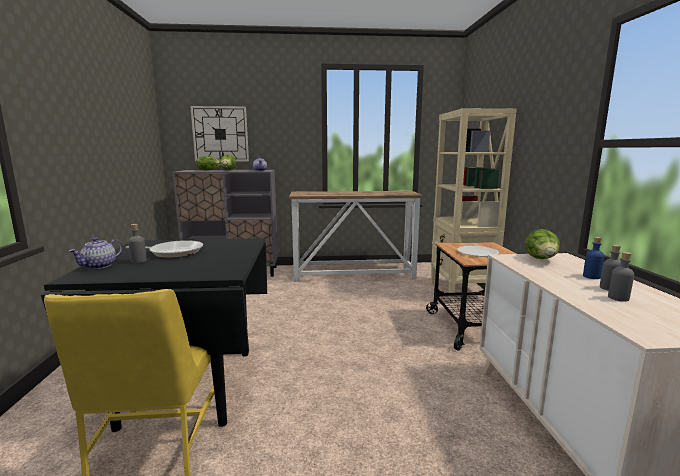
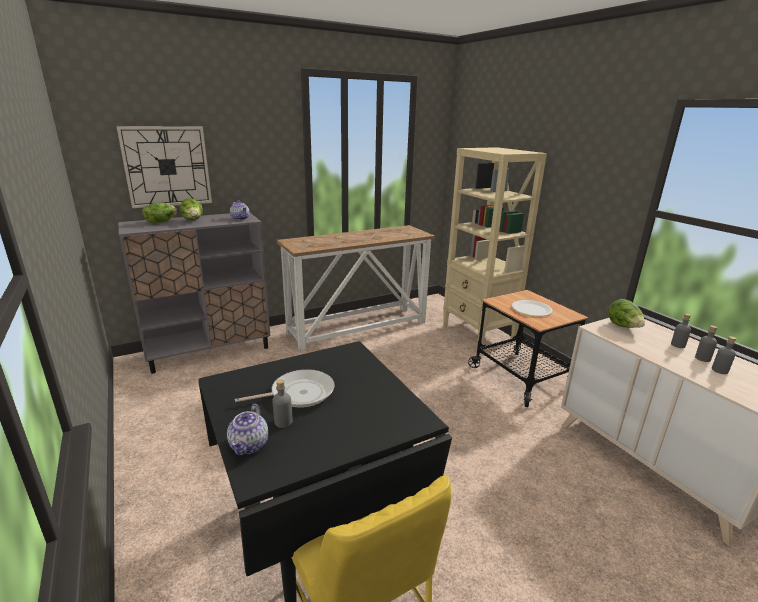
camera: 25 degrees left, 10 degrees up
(591, 276) = (678, 345): blue bottle -> grey bottle

